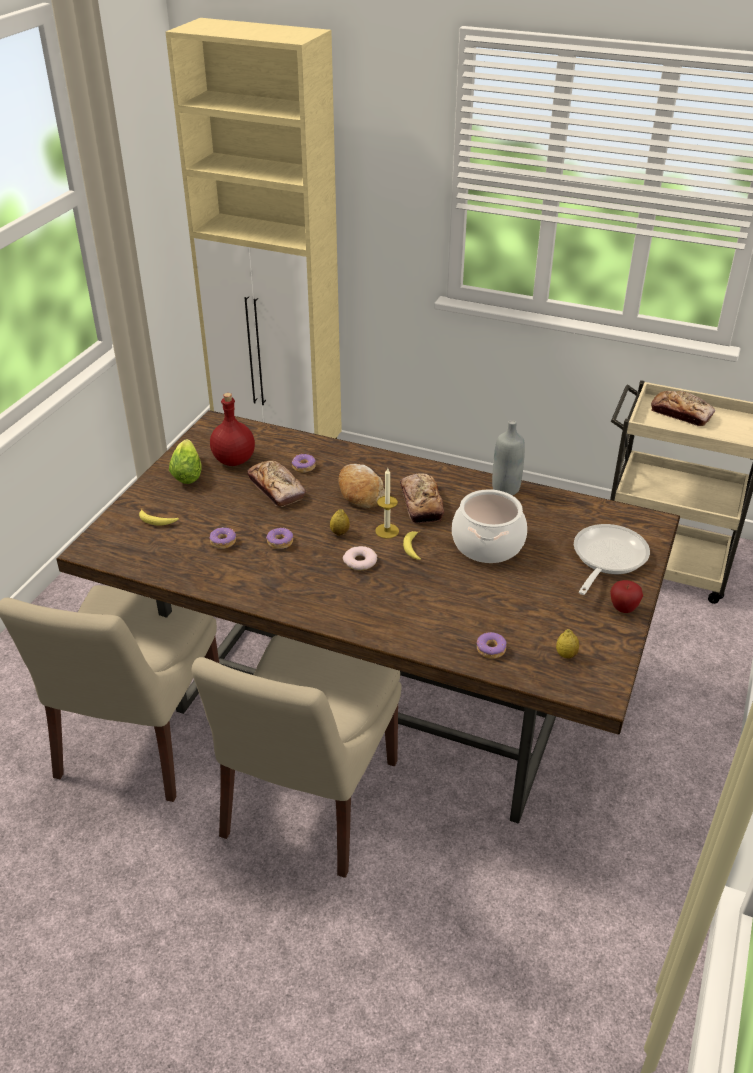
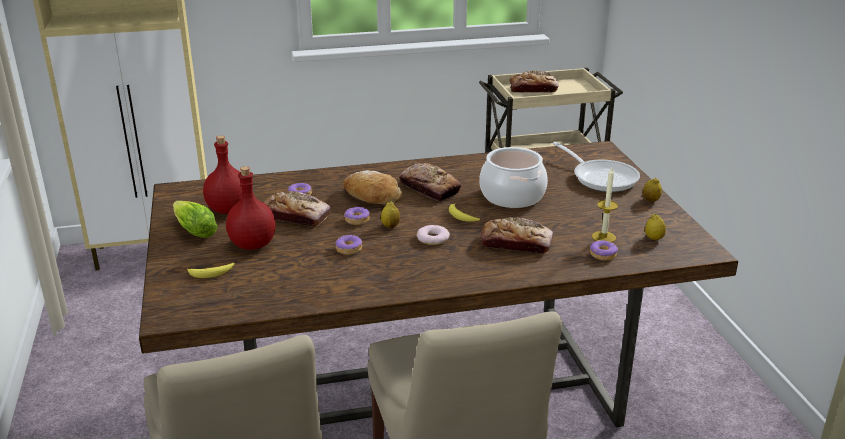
camera: 35 degrees left, 10 degrees down
(214, 505) = (252, 245): none -> red bottle
(223, 542) = (296, 266): donut -> donut (357, 220)
(387, 531) = (426, 213): candle -> candle (603, 237)
(425, 600) = (516, 243): none -> bread
(505, 489) = (478, 161): grey bottle -> none
(606, 558) = (601, 177): frying pan -> frying pan turned 150 degrees clockwise
(623, 609) = (650, 200): apple -> lemon

